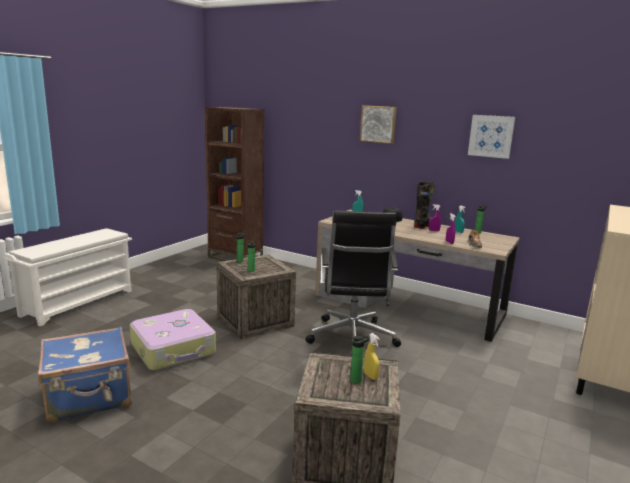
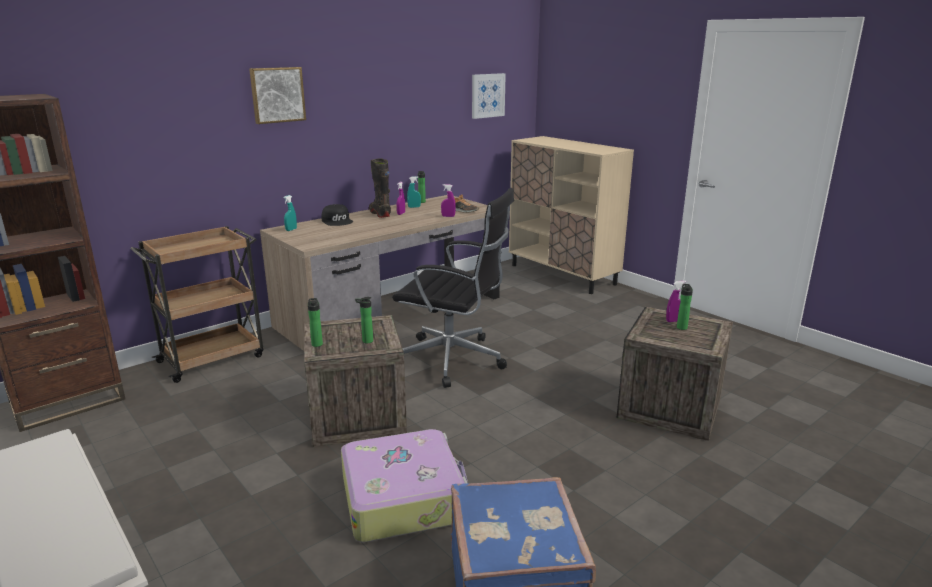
camera: 70 degrees left, 5 degrees up
(296, 272) = (213, 358): none -> brown cart
(370, 376) = (674, 321): yellow spray bottle -> purple spray bottle
(491, 136) = (408, 92): picture -> picture (487, 95)

